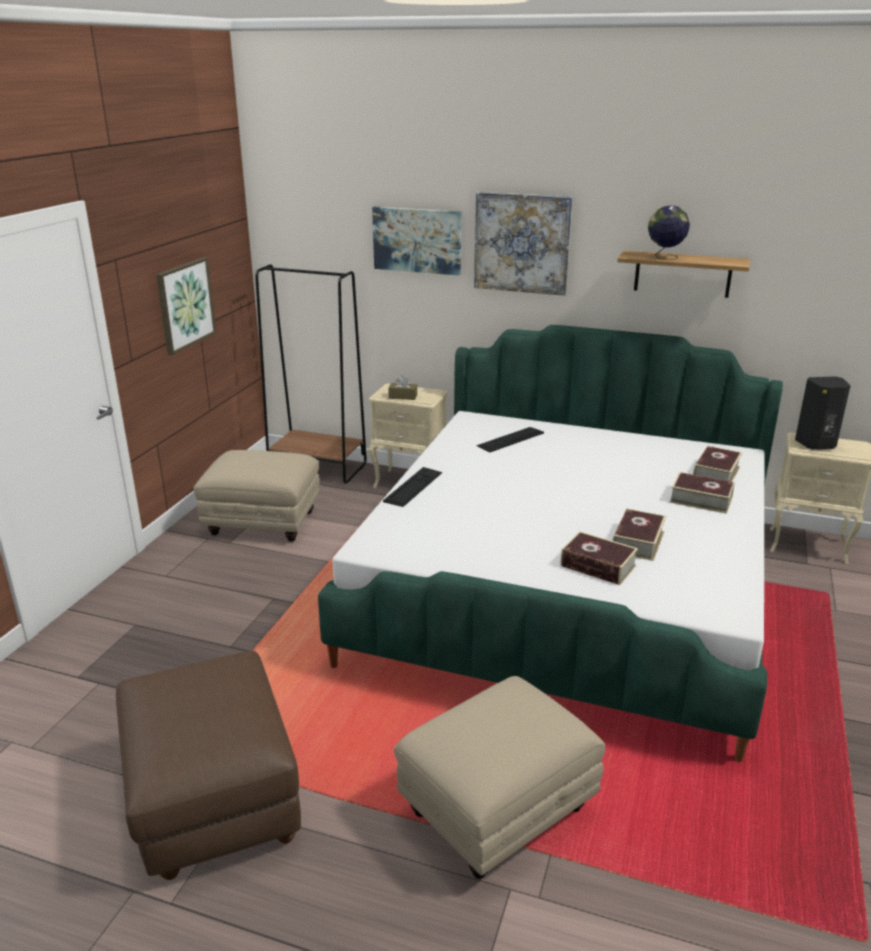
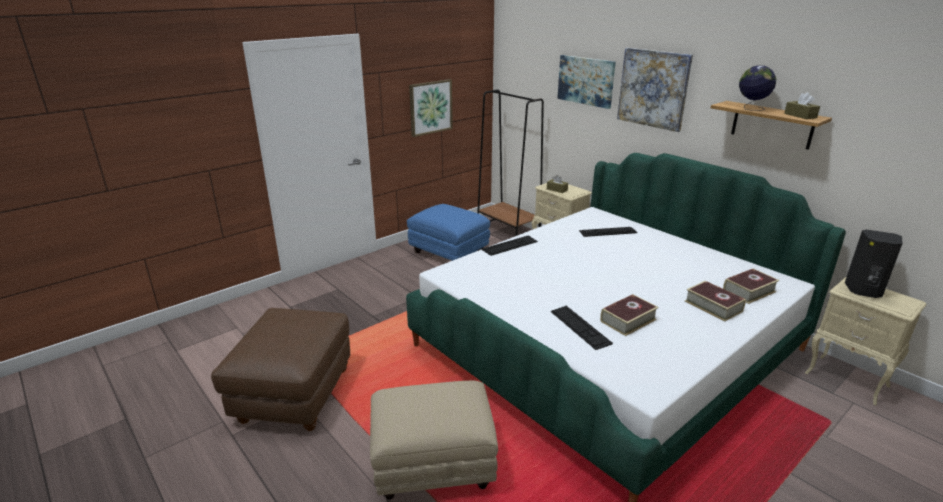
camera: 30 degrees right, 0 degrees up
(264, 523) = (449, 254): beige ottoman -> blue ottoman
(598, 566) = (580, 327): book -> keyboard
(721, 260) = (800, 115): none -> brown tissue box

